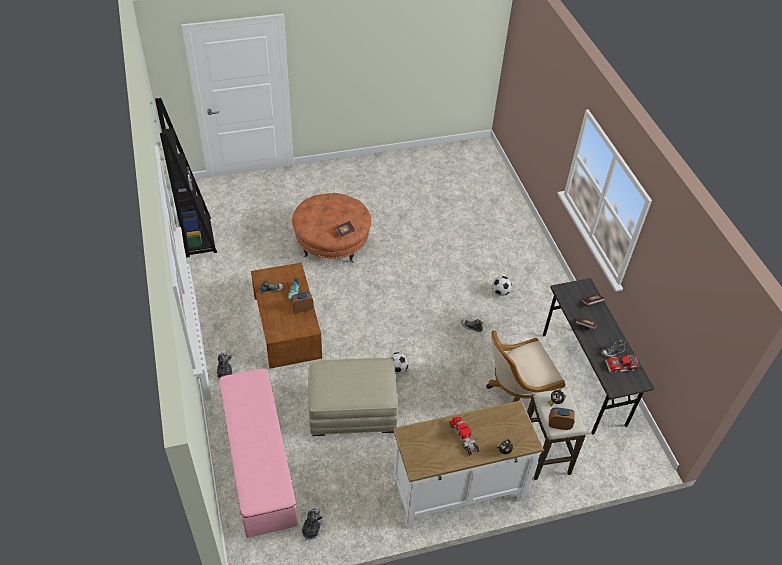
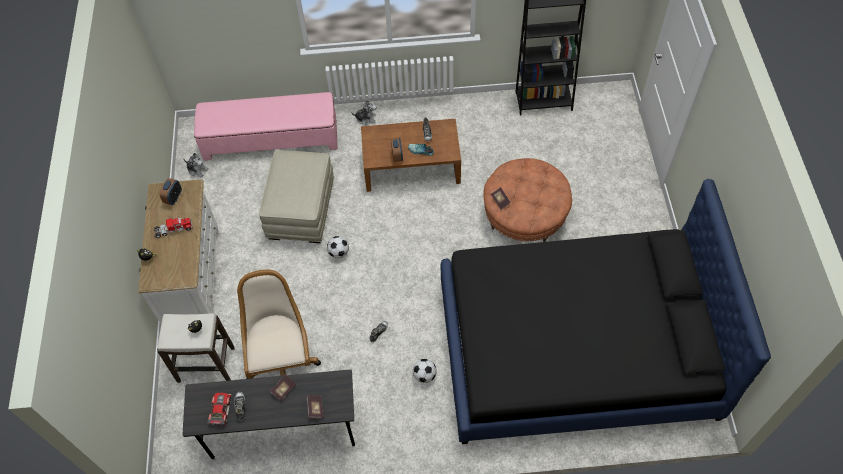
camera: 105 degrees right, 10 degrees up
(450, 208) = (576, 348): none -> black bed
(559, 425) = (170, 324): alarm clock -> alarm clock (173, 198)

